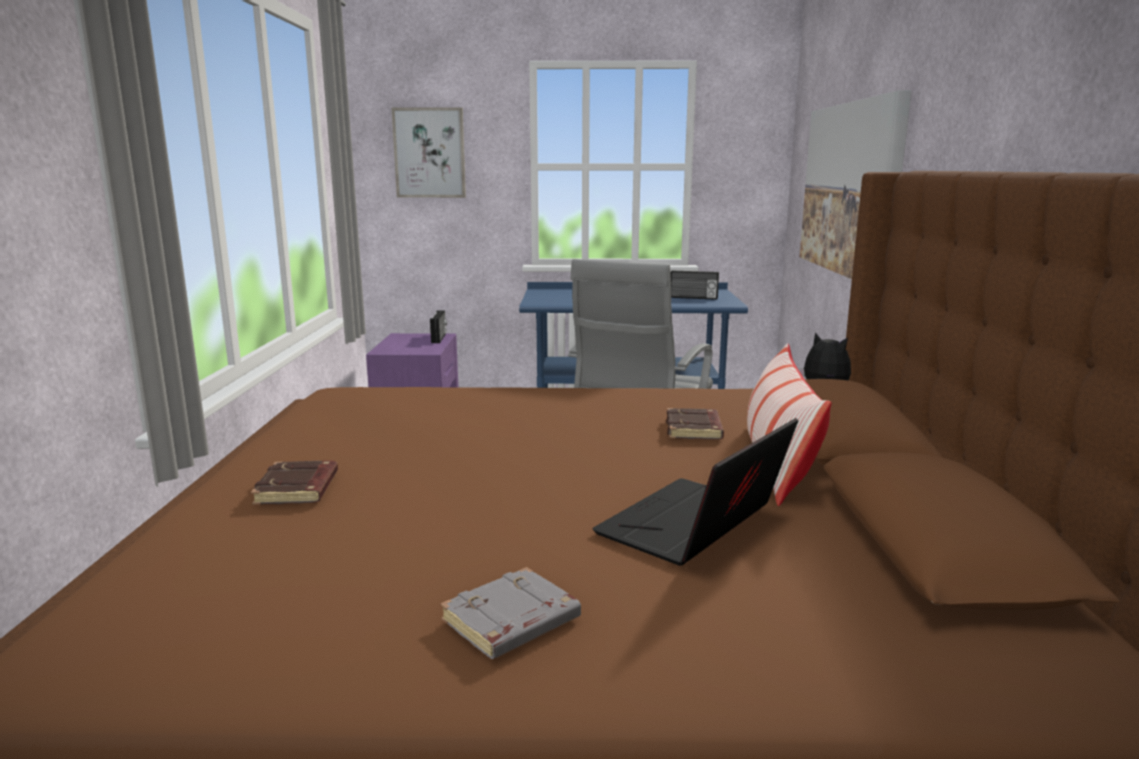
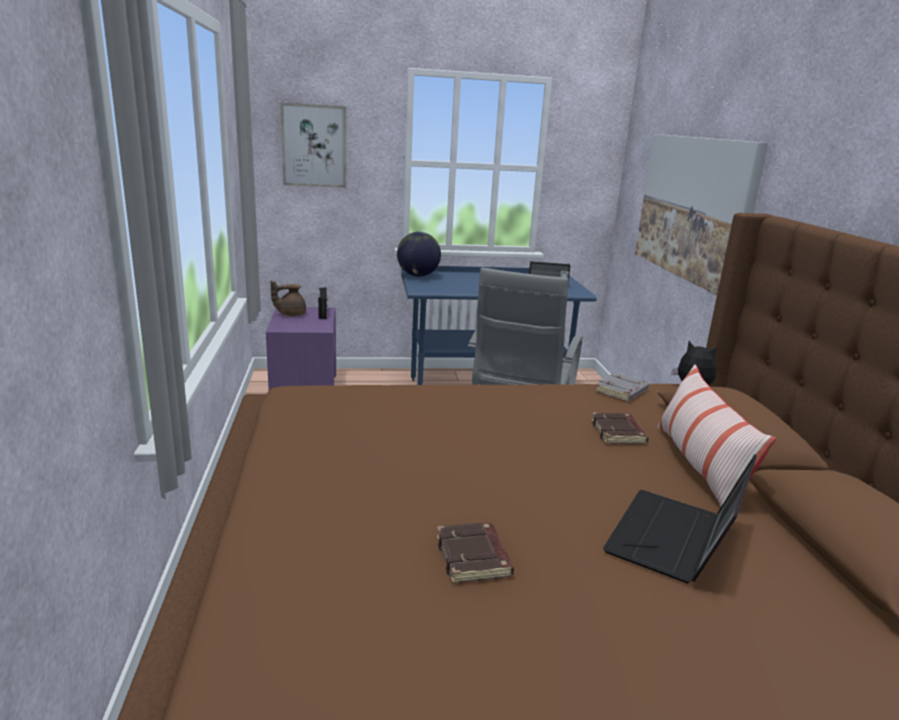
camera: 10 degrees left, 5 degrees up
(298, 489) = (330, 513): brown book -> brown book (474, 558)
(402, 339) = (290, 314): none -> brown teapot
(511, 622) = (593, 653): grey book -> grey book (622, 391)
(542, 292) = (418, 276): none -> globe

